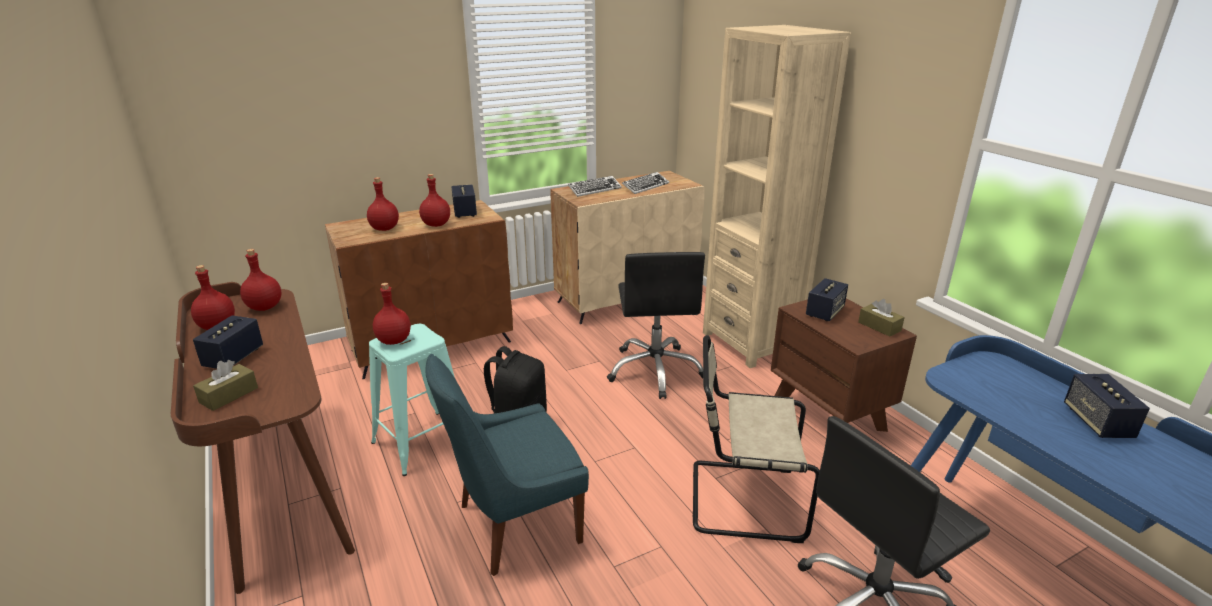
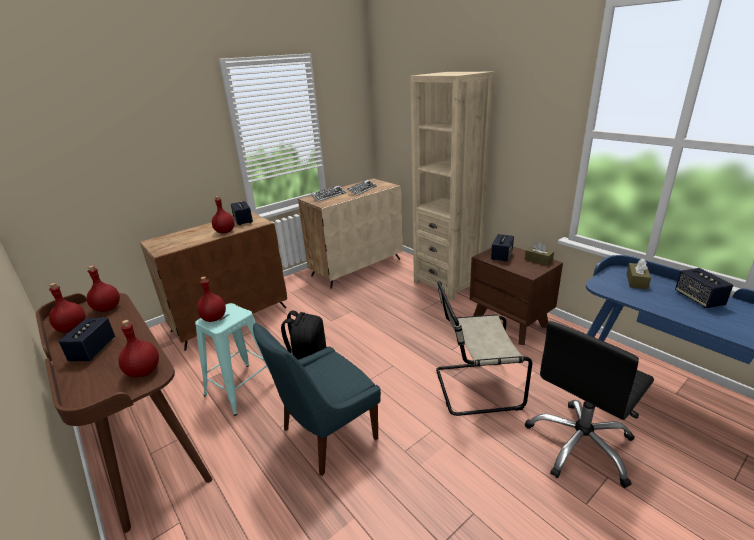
camera: 10 degrees left, 0 degrees up
(229, 395) = (97, 380): brown tissue box -> brown tissue box (636, 281)
(385, 228) = (187, 239): red bottle -> red bottle (144, 371)
(655, 370) = (391, 311): black office chair -> none

